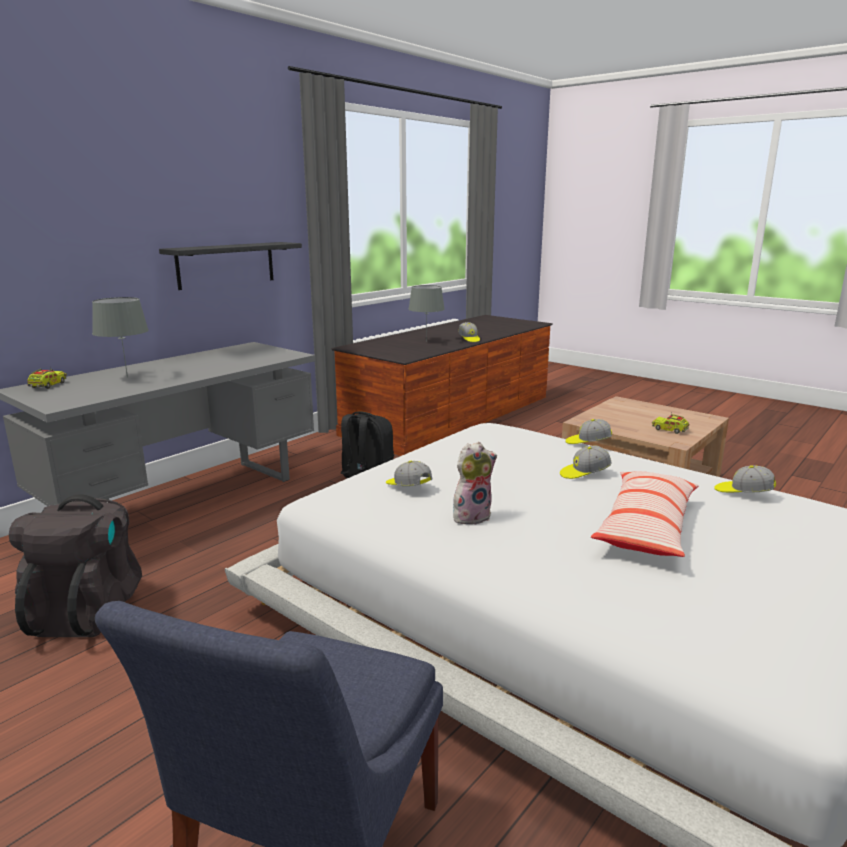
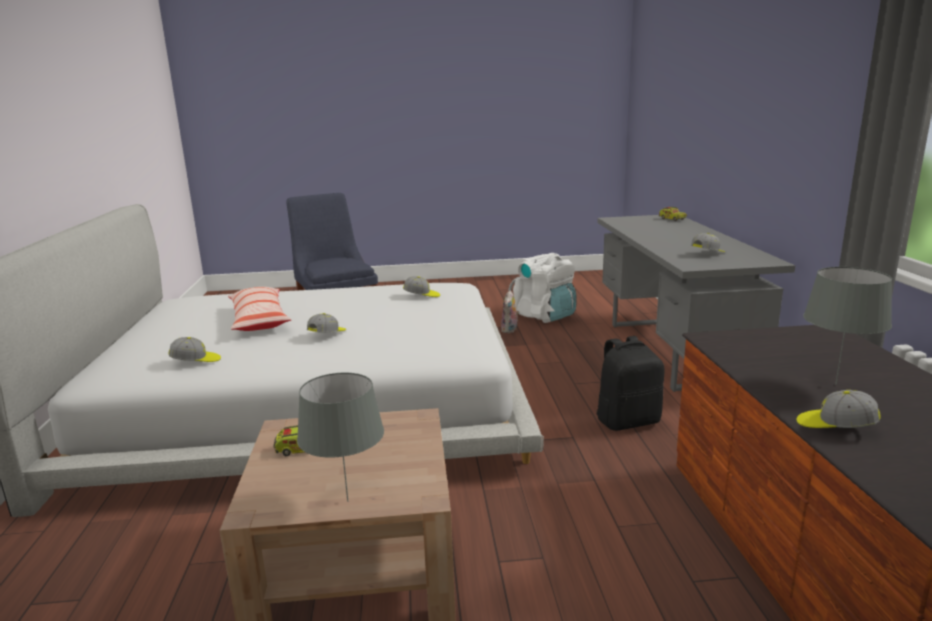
camera: 135 degrees right, 0 degrees up
(88, 610) = (544, 316): black backpack -> white backpack
(126, 377) = (670, 229): grey table lamp -> grey table lamp (348, 500)
(226, 265) = (799, 164): black shelf -> none
(471, 516) = (361, 297): plush toy -> plush toy (510, 330)
(588, 442) = (358, 363): cap -> cap (708, 253)

